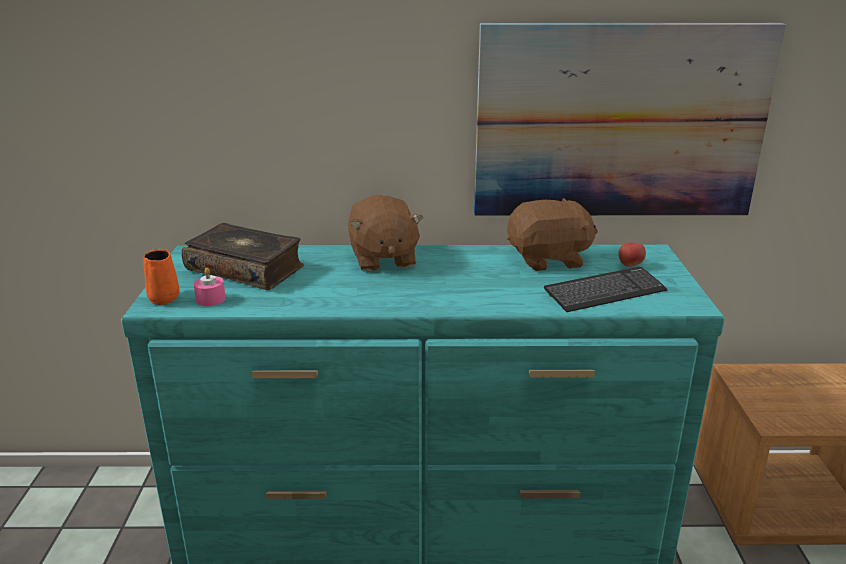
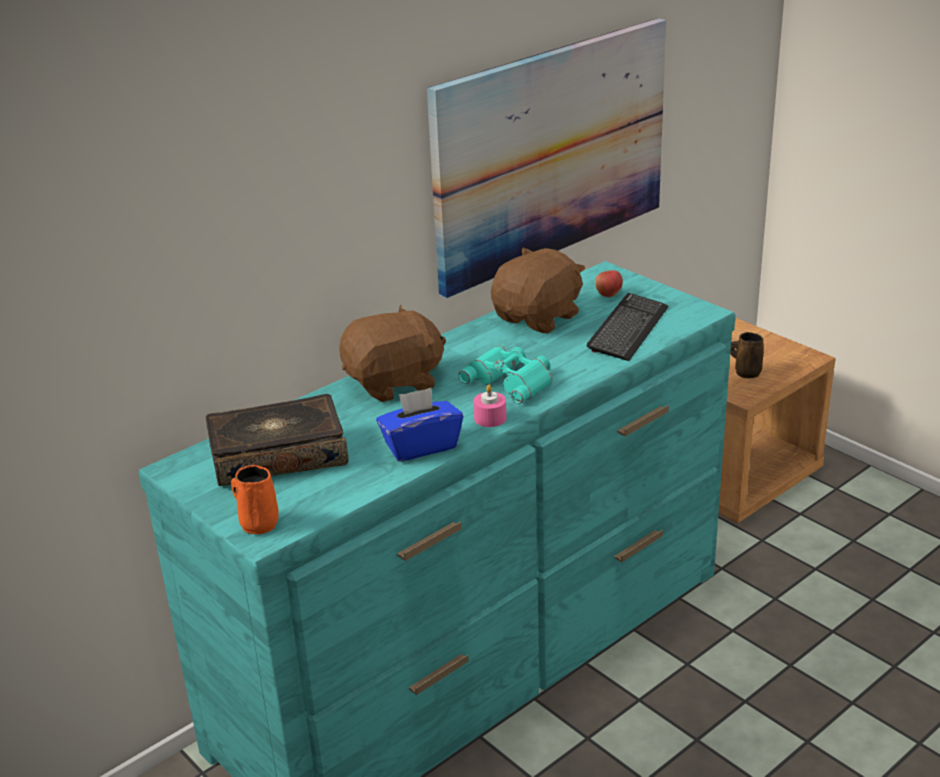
camera: 40 degrees left, 5 degrees up
(210, 299) = (309, 500): pink candle -> pink candle (490, 418)
(326, 300) = (421, 446): none -> blue tissue box
(382, 259) = (394, 383): brown plush toy -> brown plush toy turned 60 degrees counterclockwise
(458, 288) = (511, 380): none -> turquoise binoculars
(799, 407) = (746, 372): none -> brown mug

